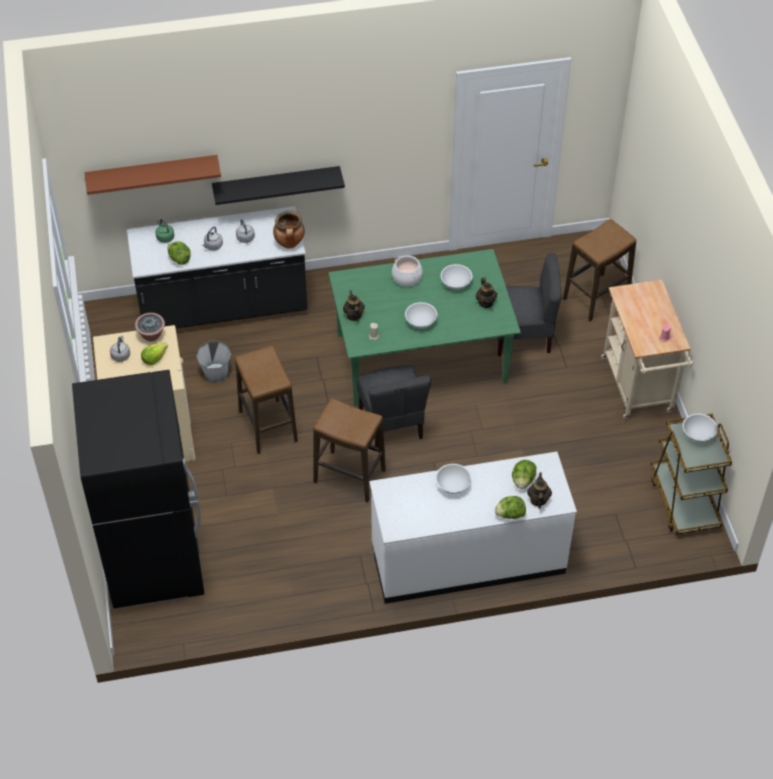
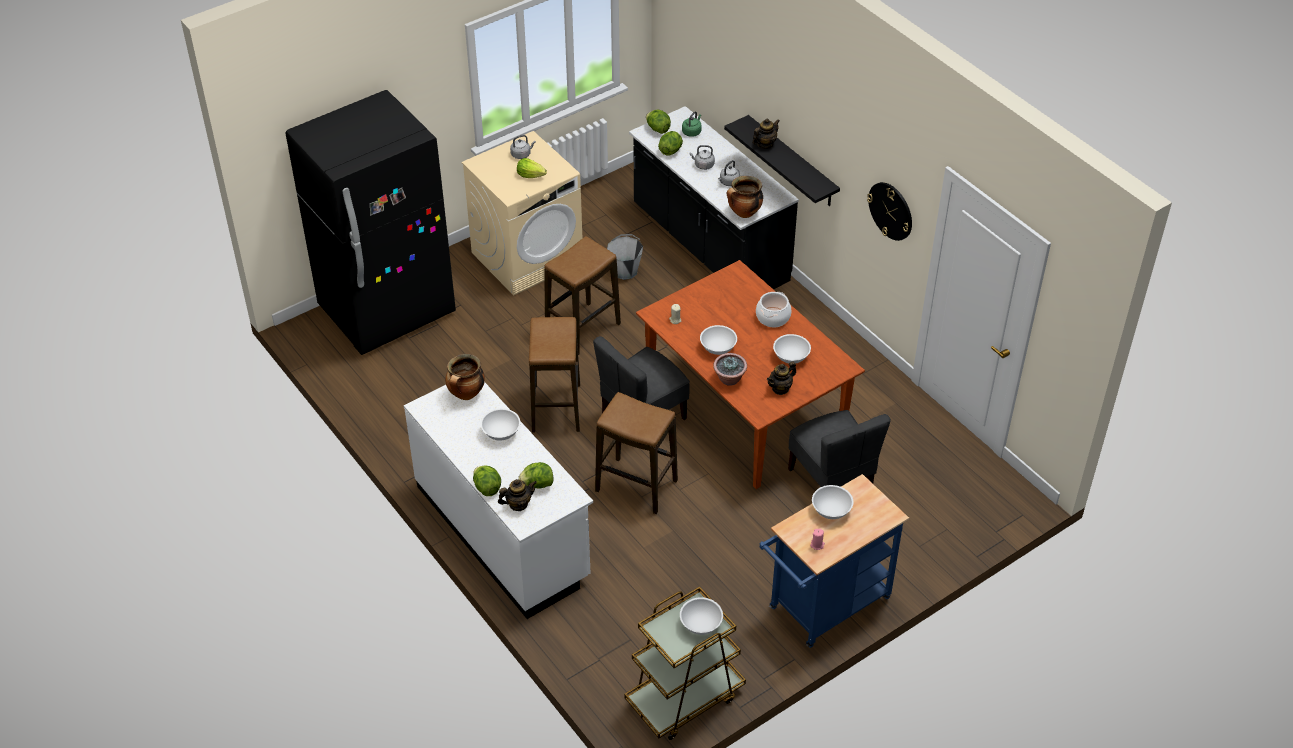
camera: 65 degrees right, 5 degrees down
(144, 257) = (657, 129): none -> lettuce
(152, 173) = (711, 65): brown shelf -> none
(152, 335) = (557, 164): potted plant -> potted plant (729, 379)
(353, 315) = (693, 296): teapot -> teapot (765, 144)
(396, 495) = (466, 394): none -> cooking pot
(402, 144) = (891, 211): none -> wall clock
(421, 357) = (745, 409): green dining table -> brown dining table
(596, 297) = (936, 527): stool -> stool (636, 486)
(635, 317) = (831, 510): none -> white bowl
(639, 389) = (824, 607): beige cart -> blue cart

